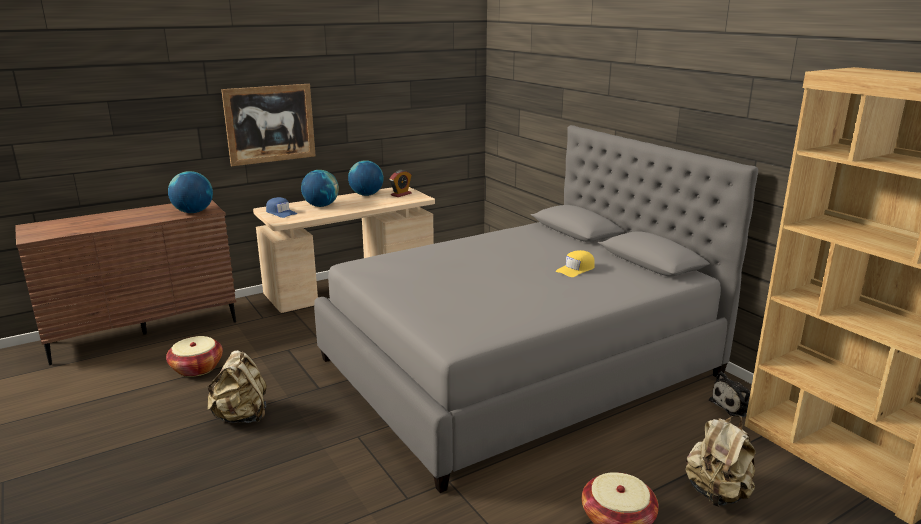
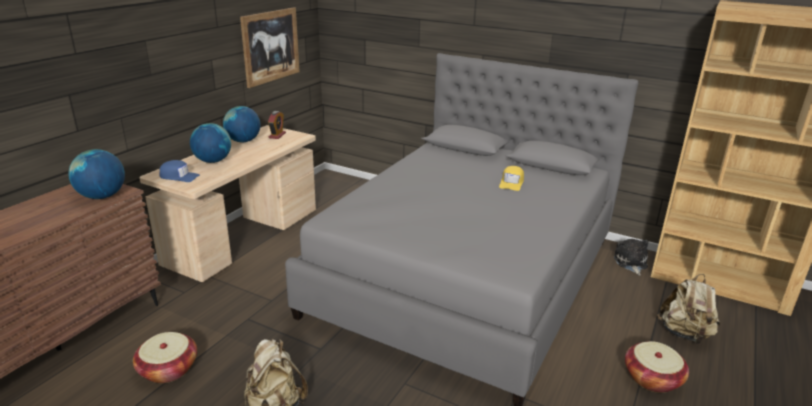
camera: 30 degrees left, 5 degrees up
(270, 124) = (144, 80): picture -> picture (271, 46)
(734, 405) = (630, 263): plush toy -> plush toy turned 150 degrees clockwise

